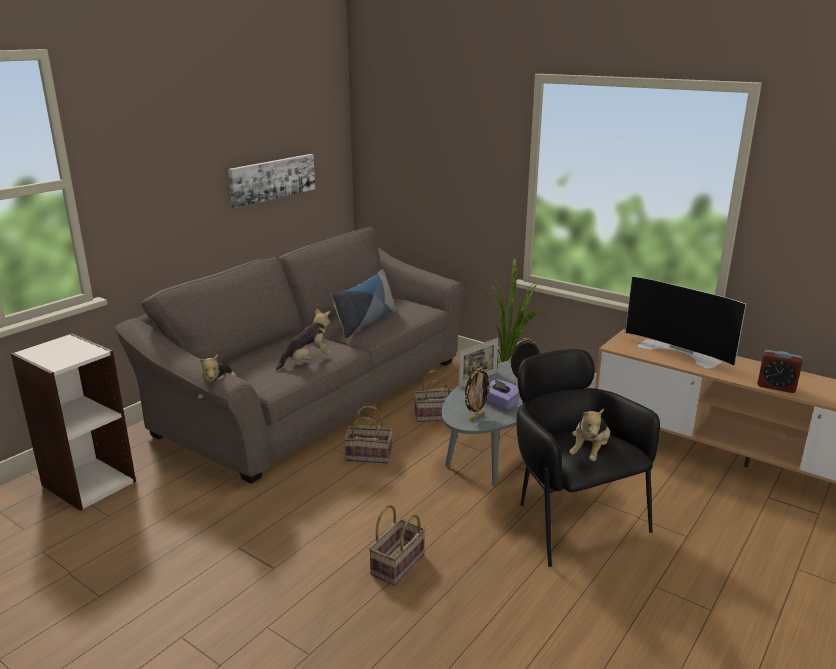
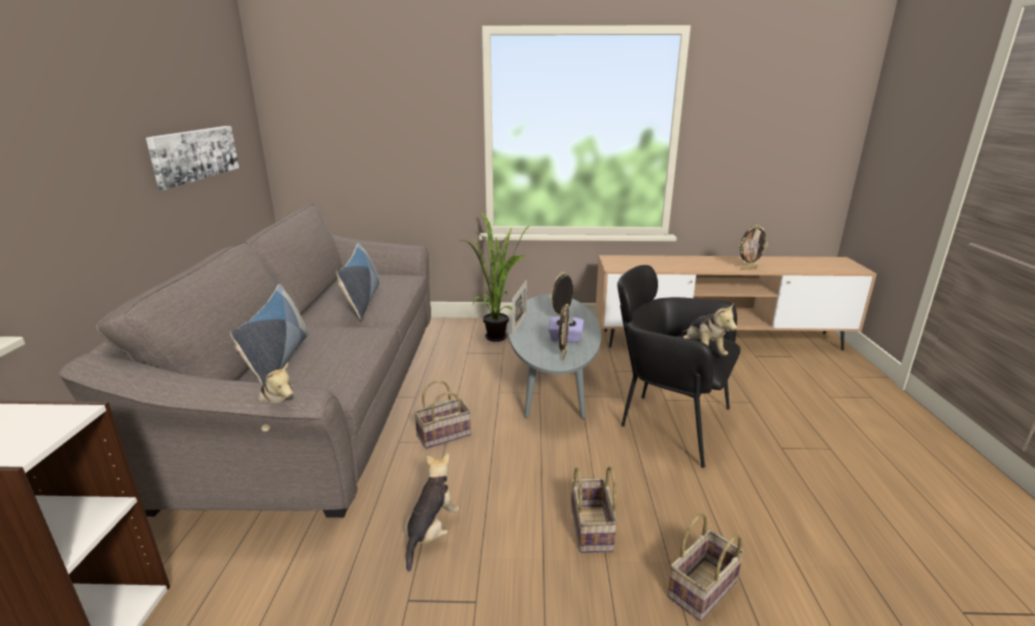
camera: 35 degrees left, 0 degrees up
(260, 354) = (279, 360): none -> pillow
(307, 361) = (347, 351): plush toy -> plush toy (431, 532)
(434, 416) = (464, 377): basket -> basket (703, 591)
(680, 352) = (660, 261): television -> none
(776, 387) = (748, 268): alarm clock -> picture frame

